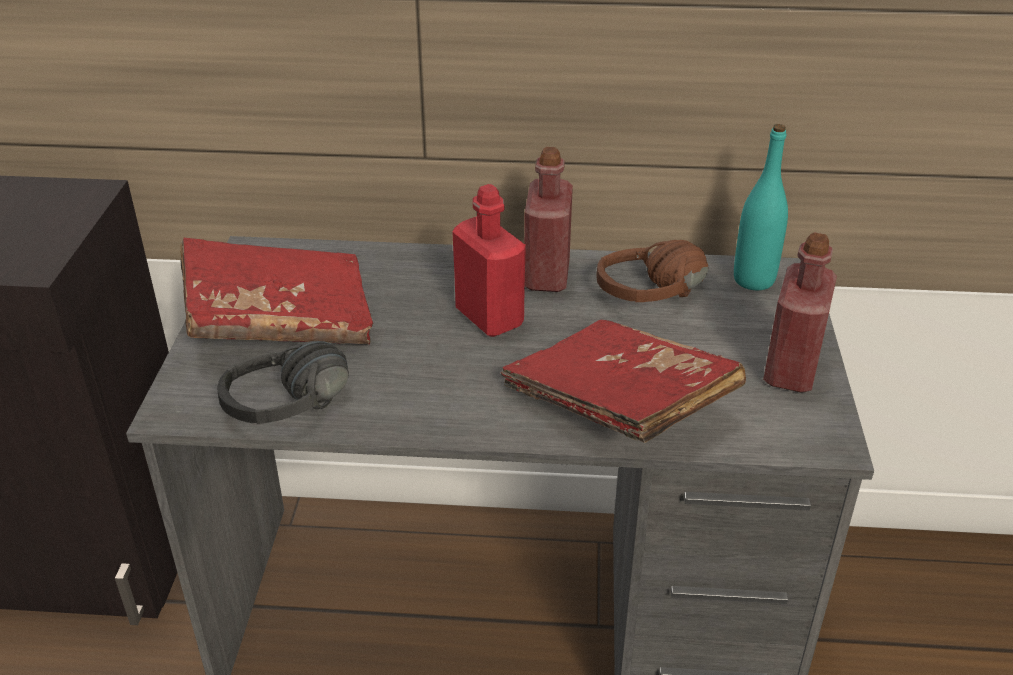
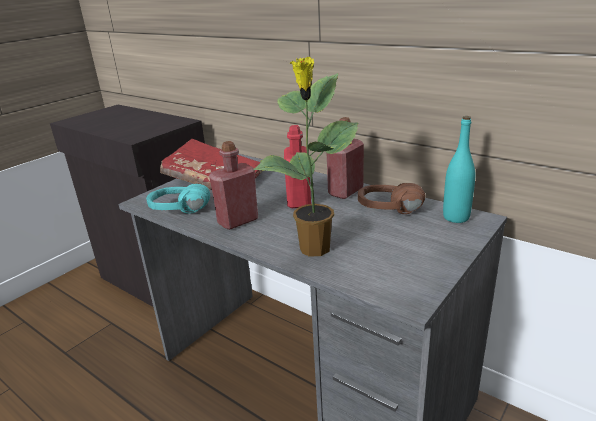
camera: 35 degrees right, 10 degrees down
(295, 414) = (178, 214): black headphones -> turquoise headphones
(619, 405) = (314, 250): red book -> potted plant
(791, 370) = (428, 262): red bottle -> red bottle (238, 221)

